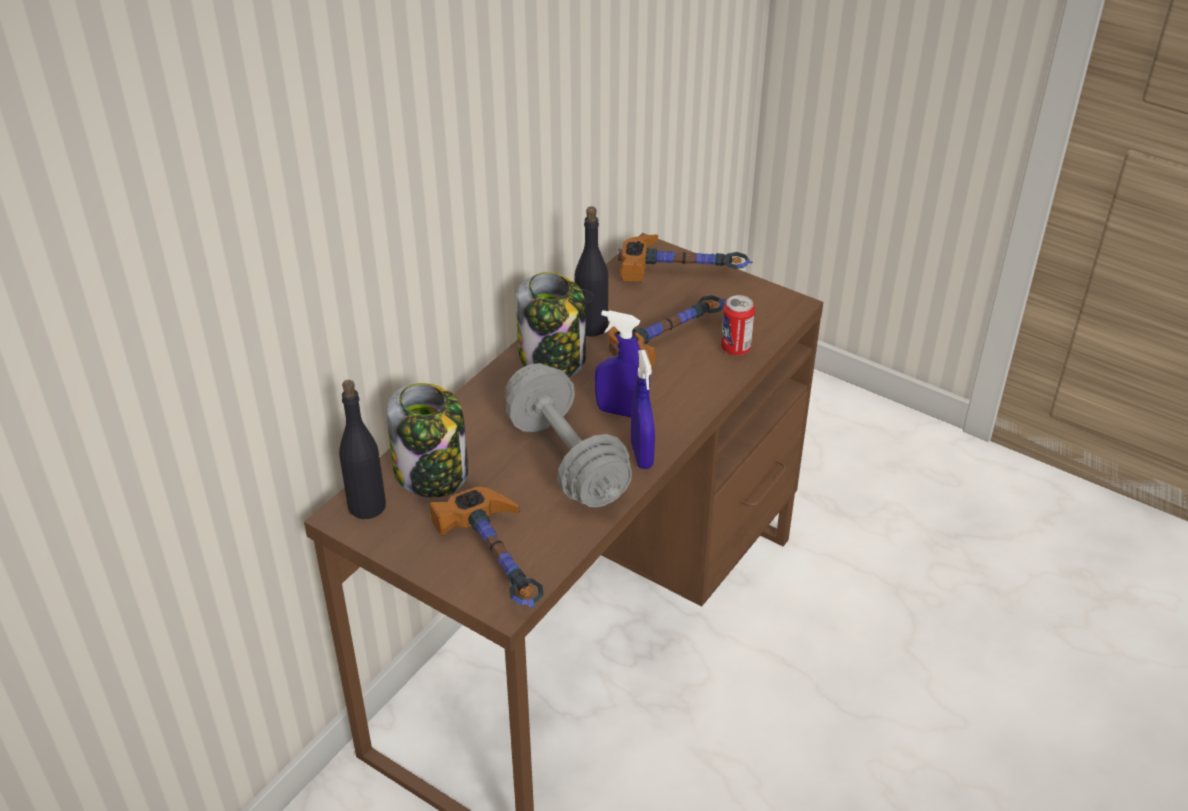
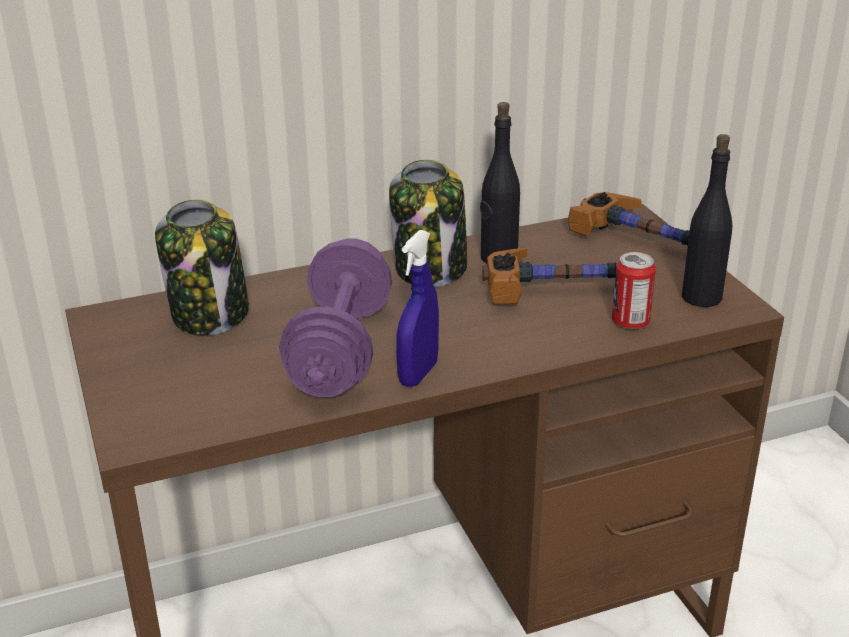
camera: 35 degrees right, 10 degrees down
(367, 505) = (126, 317): black bottle -> black bottle (701, 297)
(500, 562) = (173, 406): hammer -> none
(566, 460) = (340, 350): grey dumbbell -> purple dumbbell
(620, 412) = (442, 332): blue spray bottle -> none

